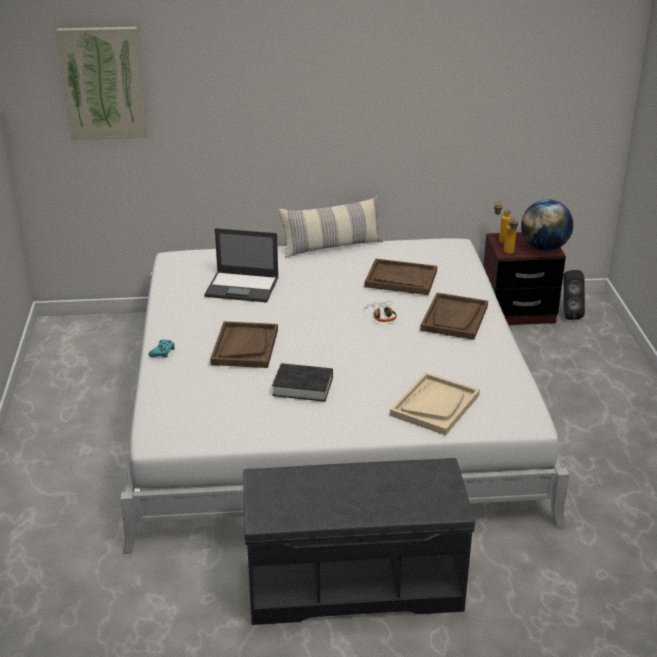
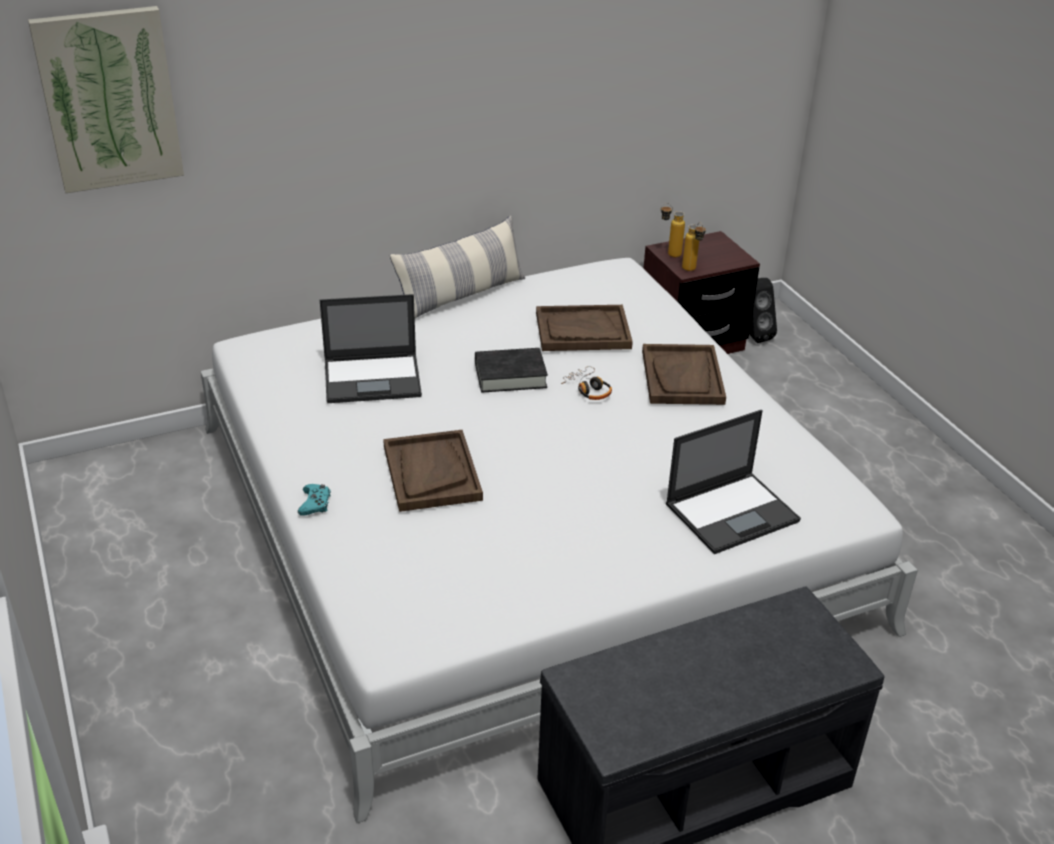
camera: 20 degrees left, 5 degrees up
(303, 386) = (547, 520): black book -> black book (510, 375)
(435, 405) = (733, 512): beige tray -> laptop
(544, 248) = (728, 256): globe -> none

